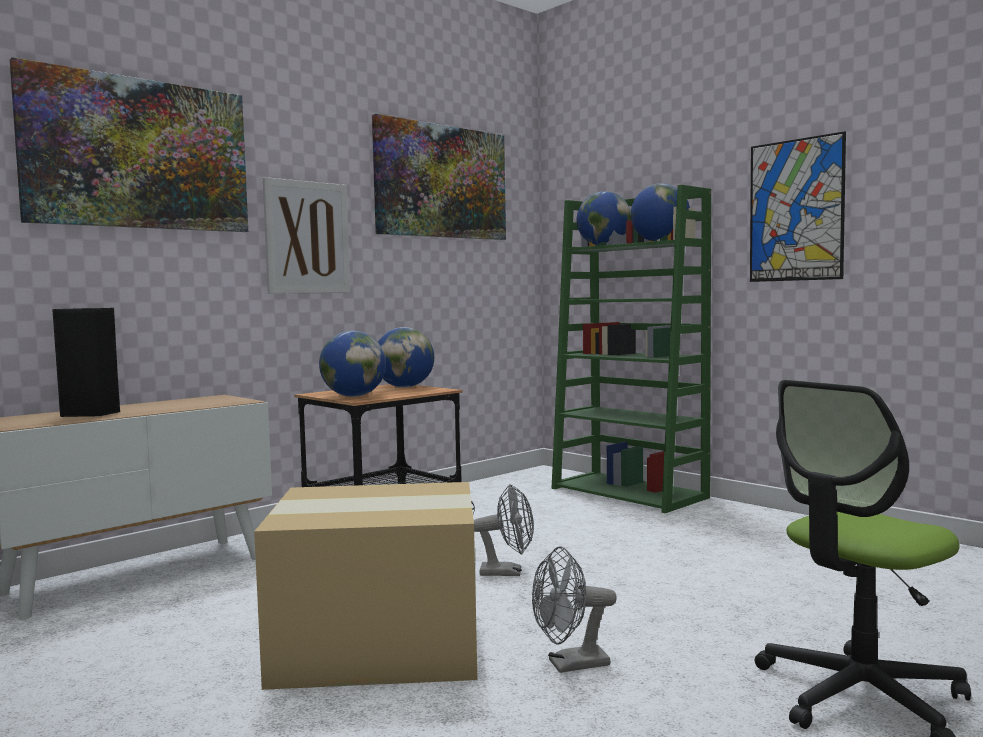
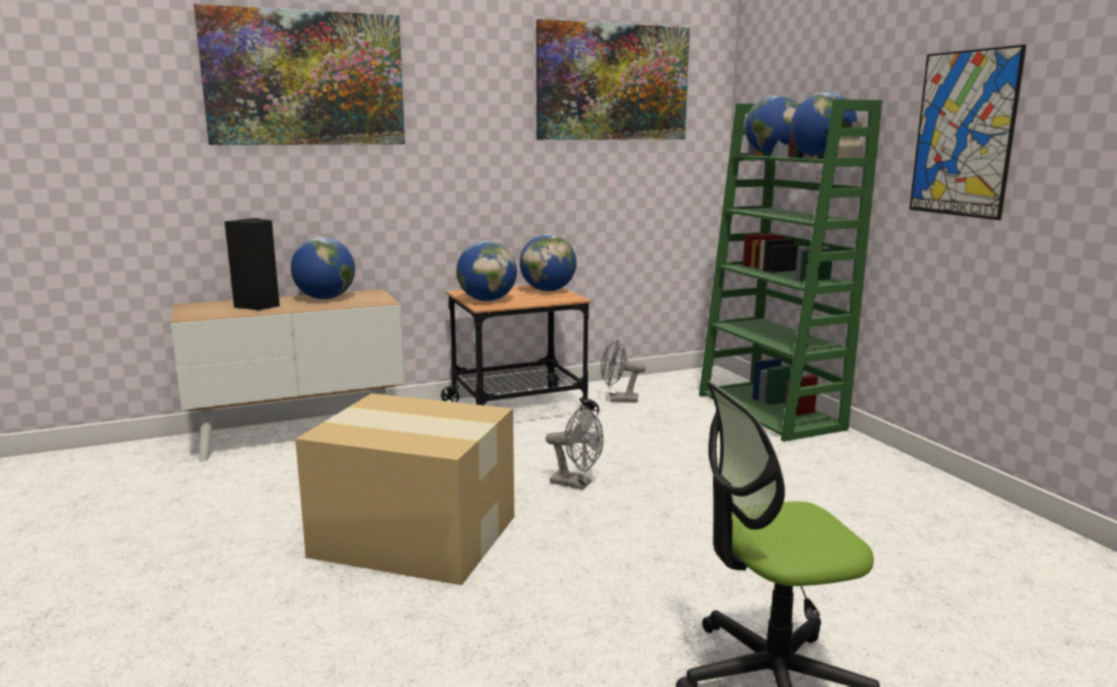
camera: 20 degrees right, 10 degrees up
(168, 403) = (325, 298): none -> globe
(307, 237) = (464, 146): picture -> none
(570, 665) = (545, 588): grey fan -> grey fan (618, 399)

